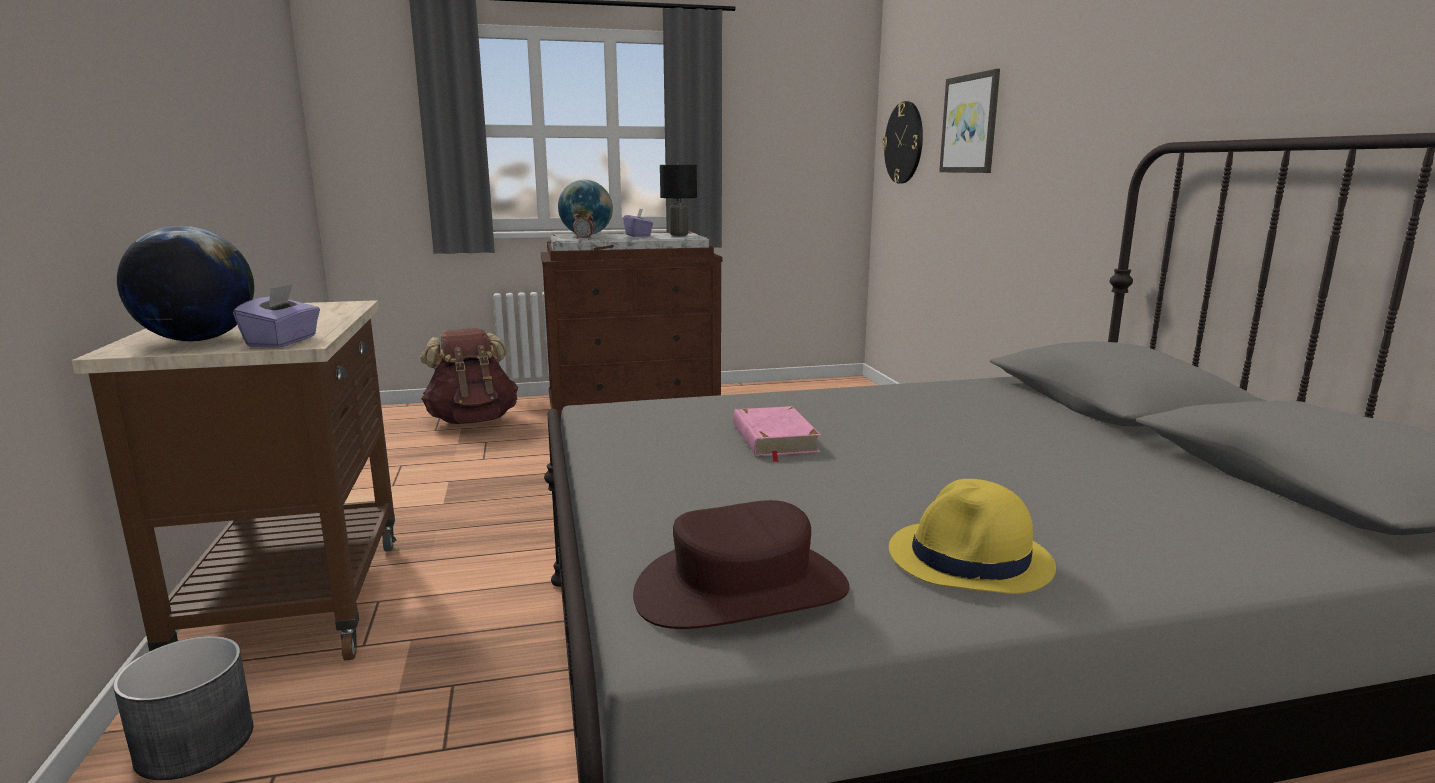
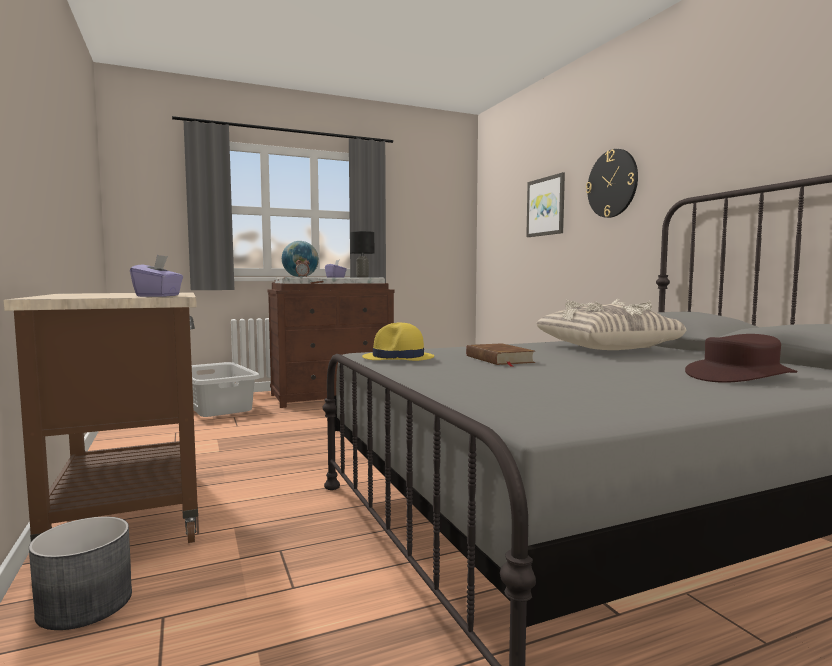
camera: 10 degrees left, 10 degrees down
(198, 340) = (90, 296): globe -> none
(472, 420) = (218, 406): brown backpack -> grey laundry basket
(741, 591) = (559, 406): brown hat -> brown hat (740, 376)
(773, 438) = (499, 359): pink book -> brown book
(904, 143) = (498, 223): wall clock -> wall clock (612, 183)
(970, 413) = (605, 349): none -> beige pillow
(970, 560) = (680, 391): yellow hat -> yellow hat (398, 358)

